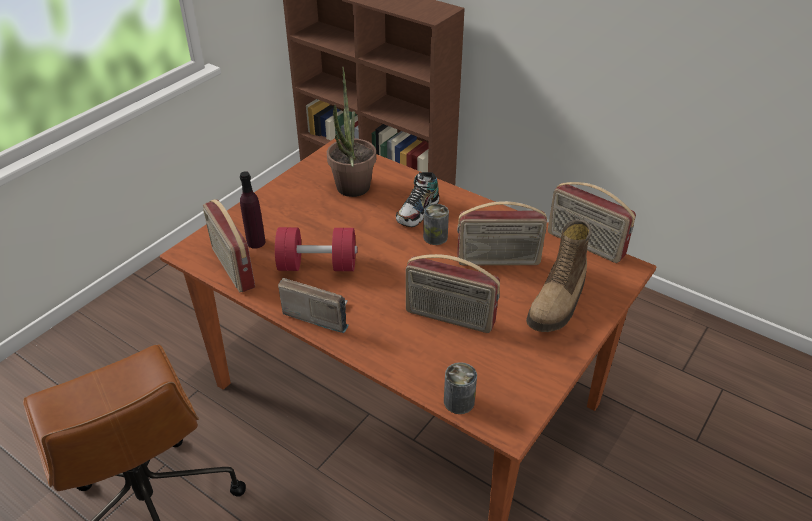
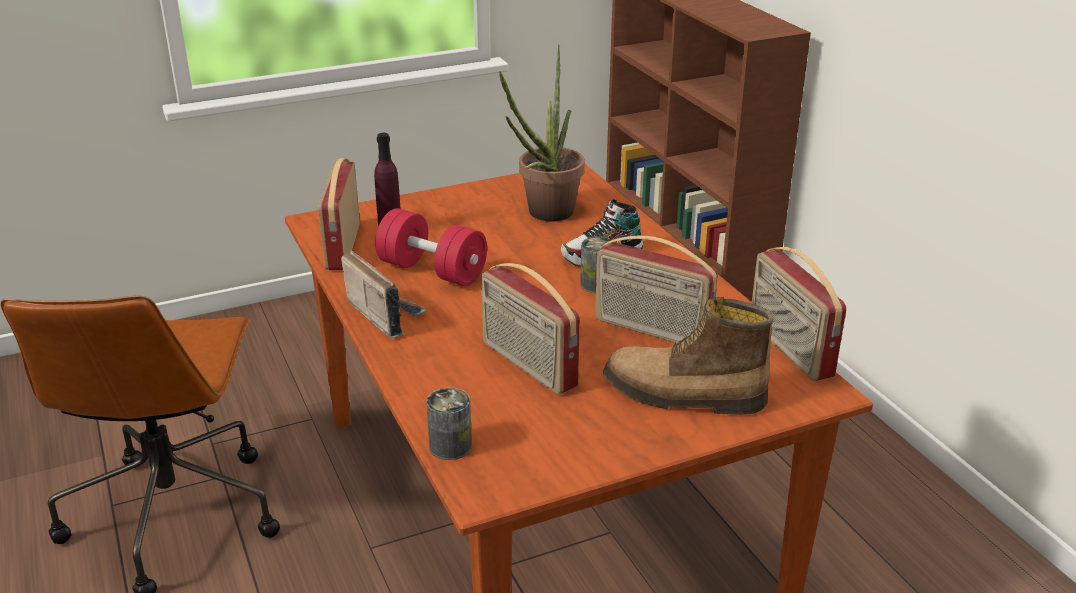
camera: 30 degrees right, 10 degrees down
(558, 303) = (683, 396): boot -> boot turned 45 degrees clockwise

